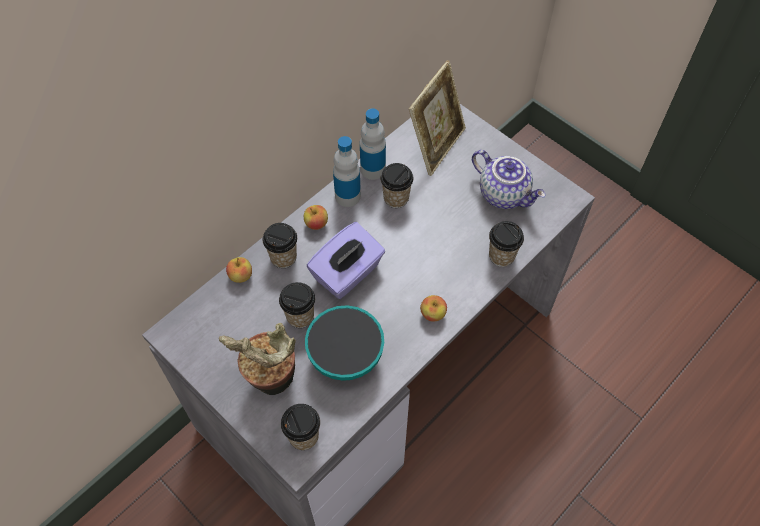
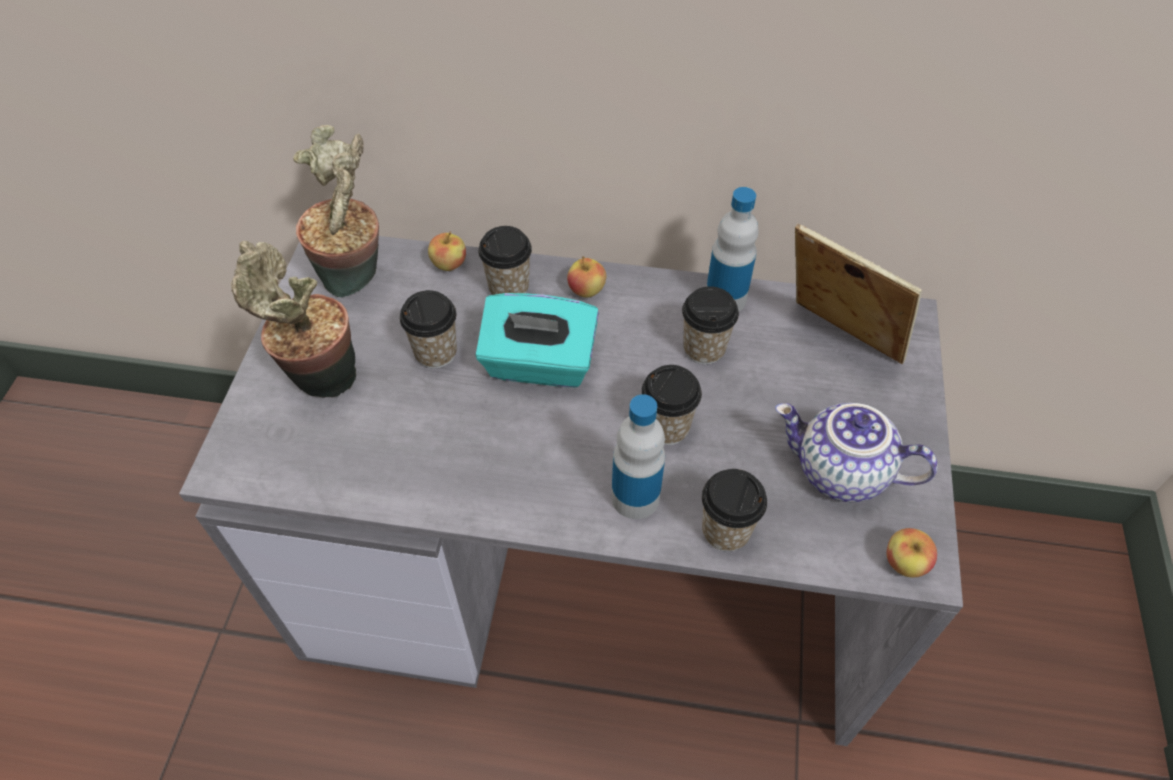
camera: 55 degrees right, 5 degrees down
(211, 327) = (357, 279): none -> potted plant
(303, 436) = (262, 456): cup -> cup (667, 427)
(346, 357) = (410, 434): bowl -> none
(347, 196) = (658, 297): bottle -> bottle (635, 497)
(347, 273) = (539, 364): purple tissue box -> turquoise tissue box
(433, 314) = (553, 497): apple -> apple (905, 563)
(436, 146) = (836, 344): picture frame -> picture frame turned 135 degrees counterclockwise
(504, 194) = (839, 473): teapot -> teapot turned 105 degrees clockwise

